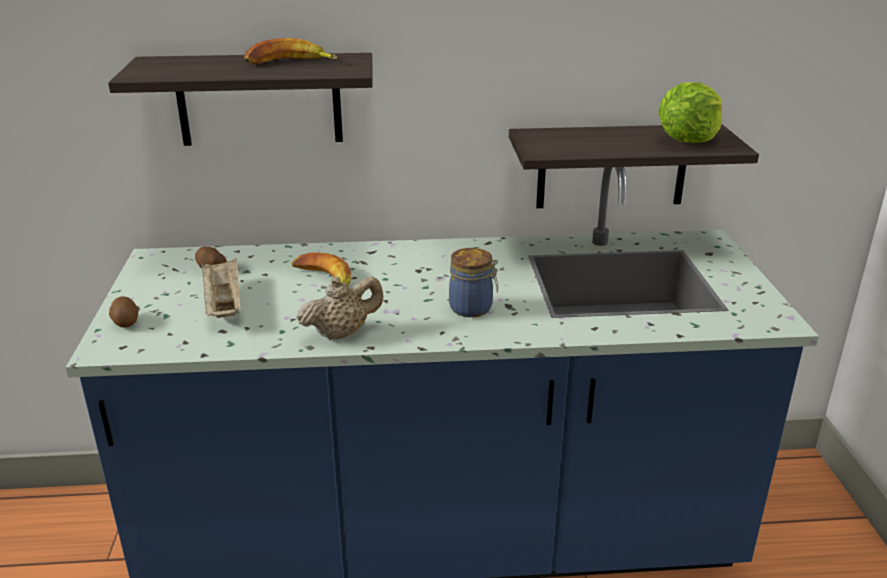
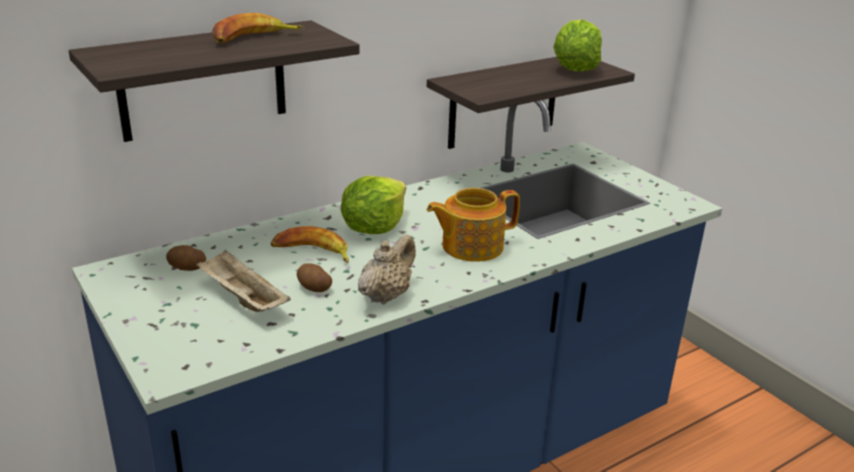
camera: 30 degrees left, 0 degrees up
(125, 322) = (158, 342): potato -> potato (313, 288)
(401, 270) = (374, 228): none -> lettuce
(473, 308) = (470, 246): jar -> teapot

